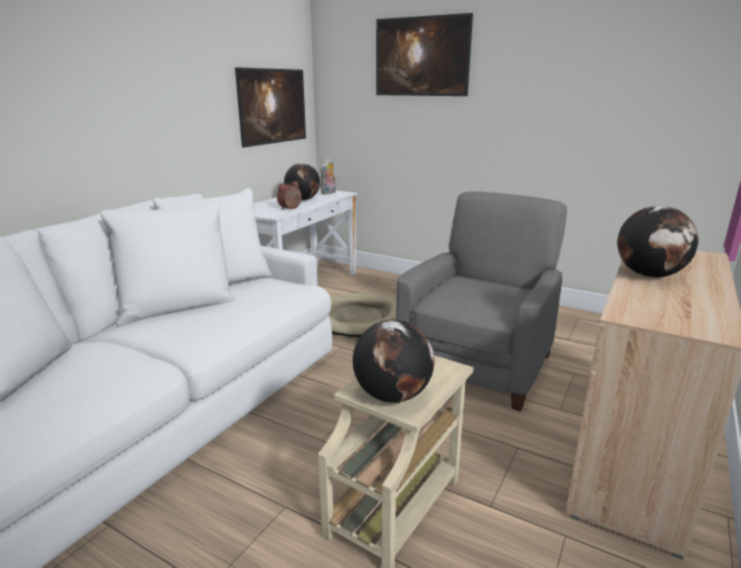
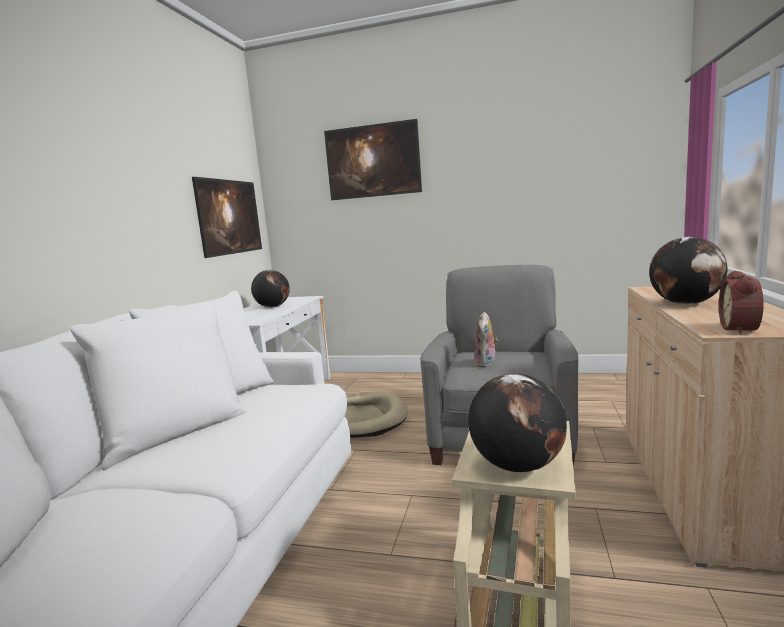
camera: 15 degrees left, 10 degrees down
(291, 208) = (266, 314): alarm clock -> alarm clock (742, 329)
(328, 193) = (295, 299): plush toy -> plush toy (486, 364)

